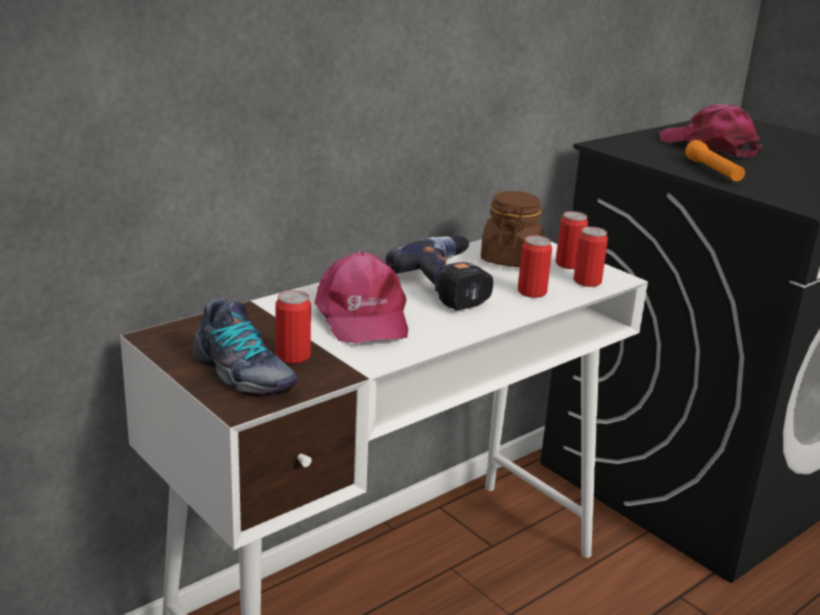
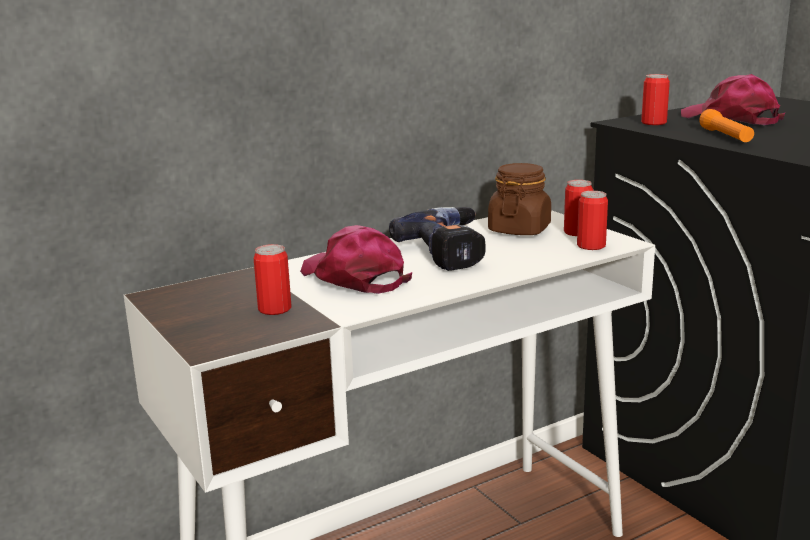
camera: 10 degrees right, 5 degrees down
(242, 374) = (221, 323): shoe -> none
(361, 316) = (354, 277): pink cap -> pink cap turned 150 degrees clockwise
(532, 292) = (531, 255): can -> can (653, 123)

